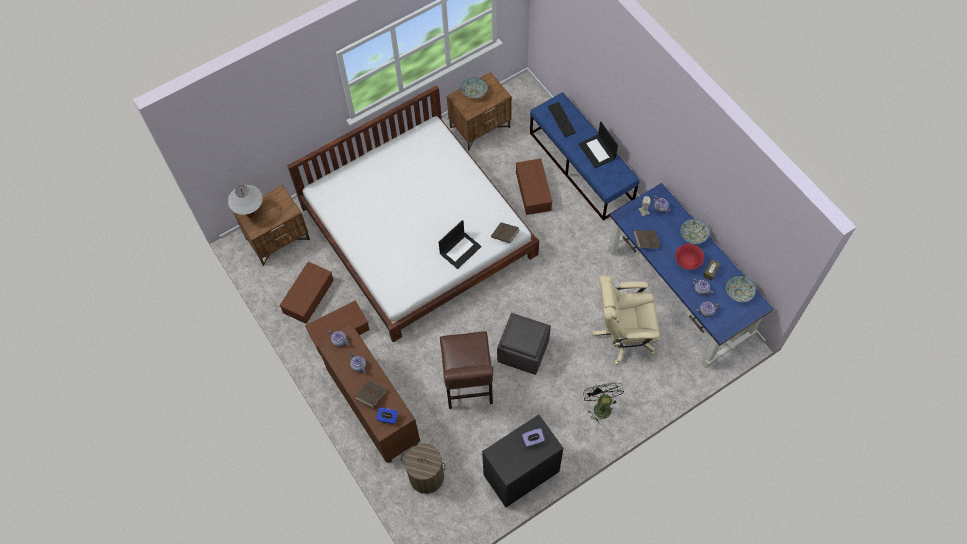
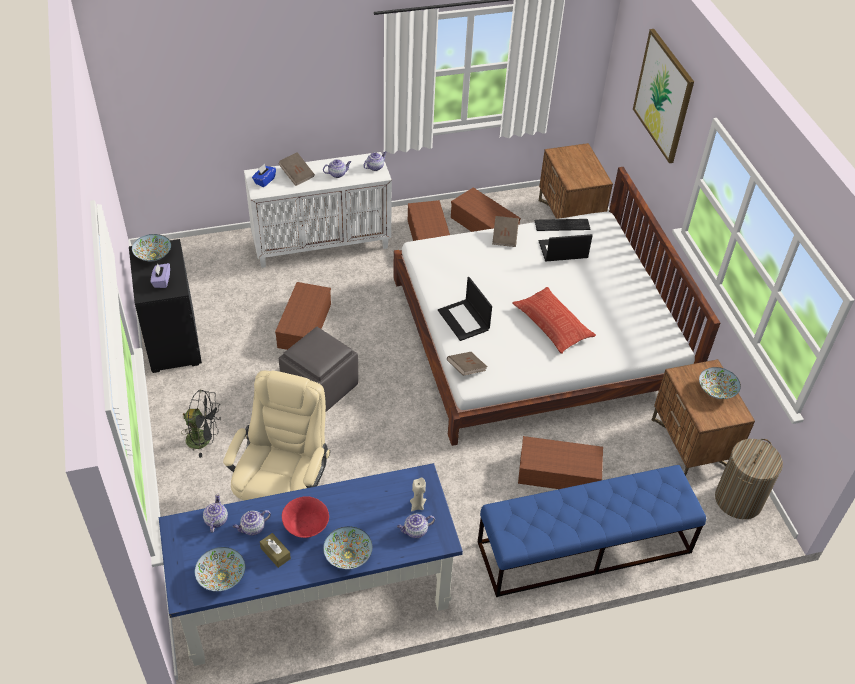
camera: 105 degrees right, 15 degrees down
(251, 213) = (580, 154): white table lamp -> none
(276, 107) = (663, 96): none -> picture
(373, 409) = (322, 244): brown cabinet -> white cabinet
(426, 476) = (222, 265): laundry basket -> laundry basket (738, 499)
(442, 196) = (552, 324): none -> pillow
(468, 386) = (304, 324): brown chair -> brown storage box
(508, 461) = (153, 255): none -> bowl
(562, 119) = (648, 496): keyboard -> keyboard (561, 225)
(597, 151) = (572, 521): laptop -> laptop (562, 250)
(646, 242) = (366, 489): brown book -> brown book (504, 237)

